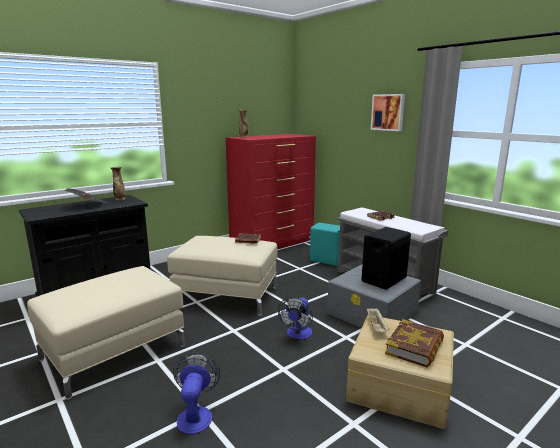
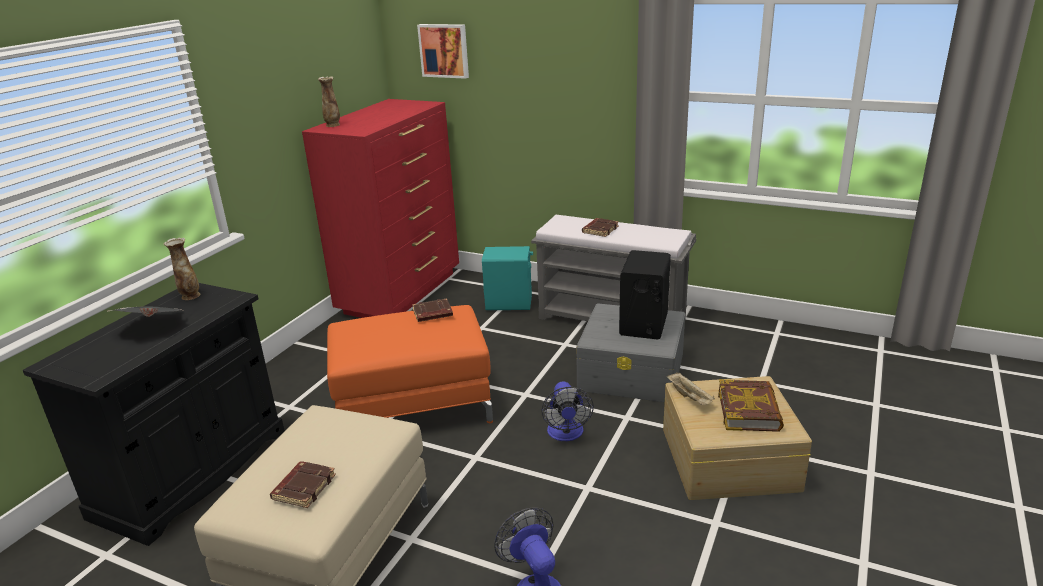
camera: 25 degrees left, 10 degrees up
(86, 297) = (303, 487): none -> brown book
(226, 296) = (413, 407): beige ottoman -> orange ottoman
(388, 112) = (577, 64): picture -> picture (444, 50)

